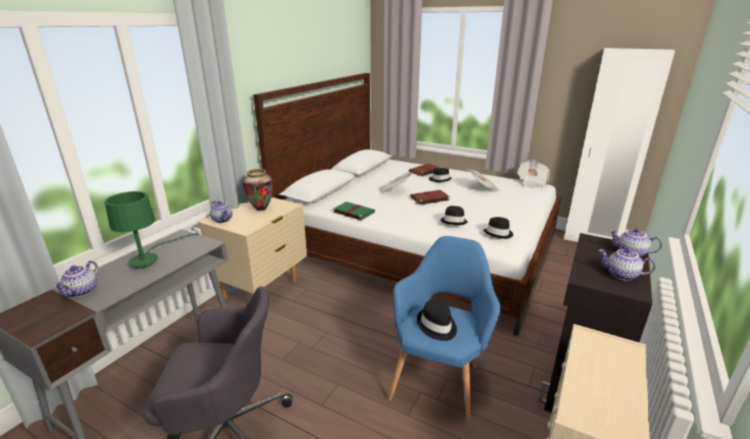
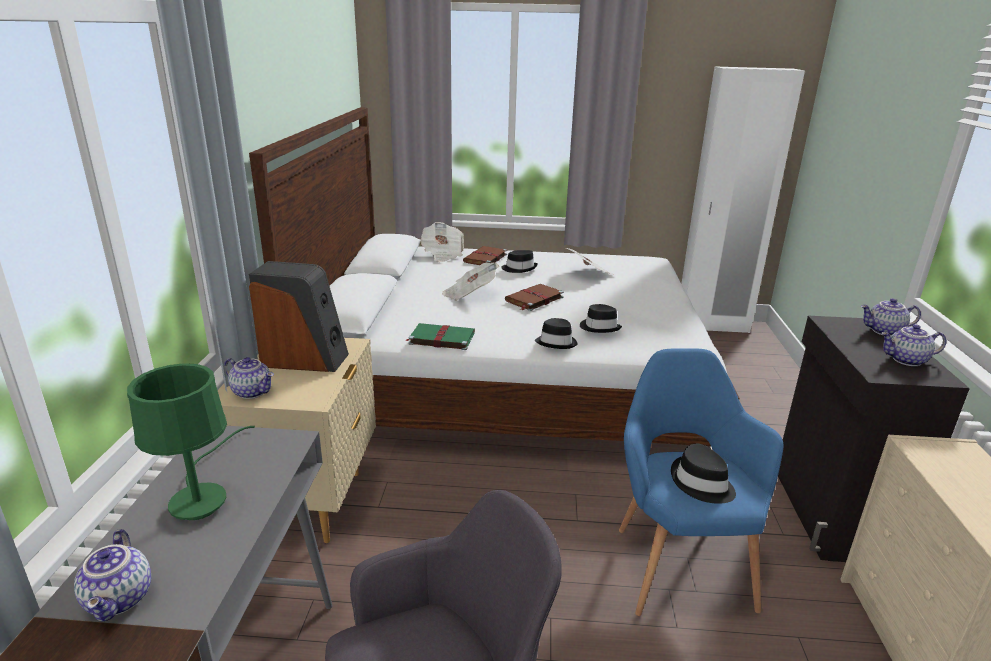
camera: 25 degrees left, 0 degrees up
(261, 209) = (305, 359): vase -> speaker
(498, 233) = (671, 334): black hat -> black hat (556, 342)
(532, 182) = (639, 257): newspaper -> newspaper (442, 254)

